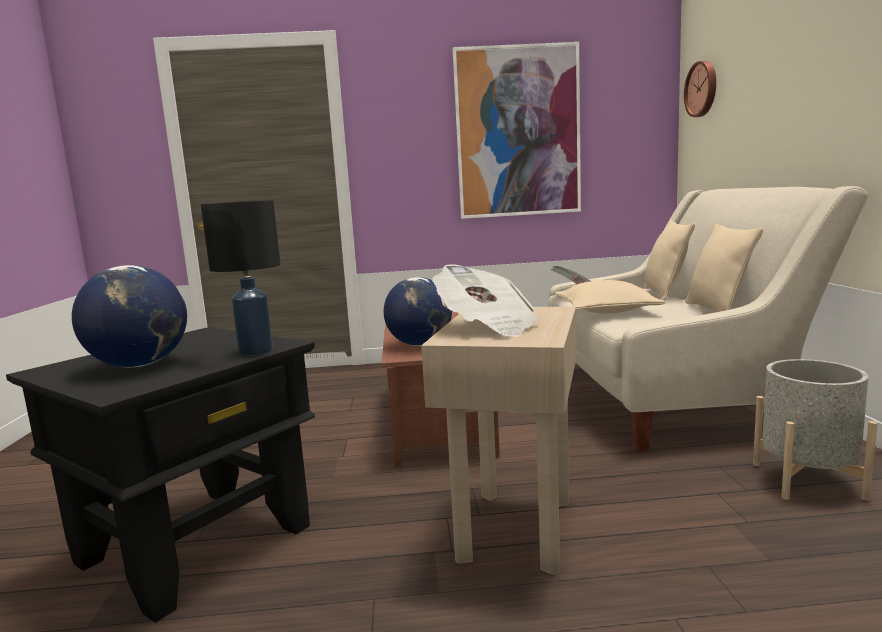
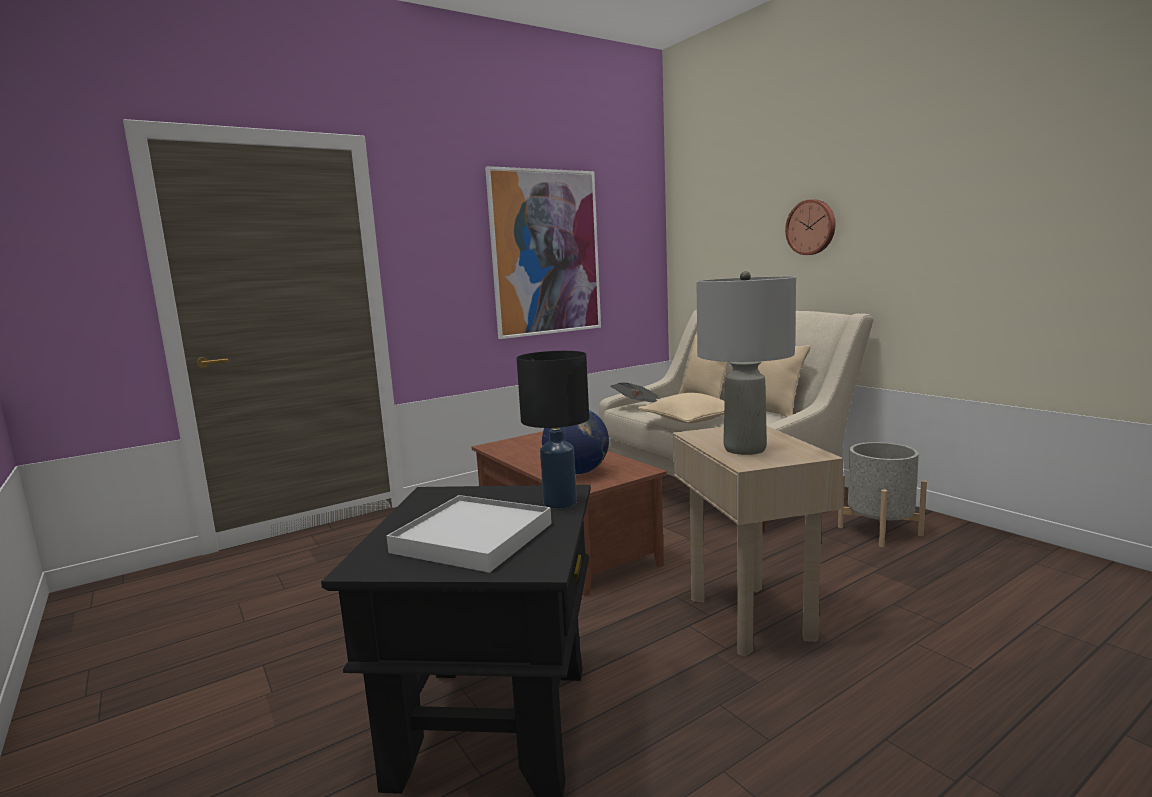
camera: 30 degrees left, 0 degrees up
(139, 365) = (472, 538): globe -> white tray
(487, 327) = (745, 449): newspaper -> grey table lamp
(702, 89) = (696, 222): wall clock -> wall clock (811, 227)

